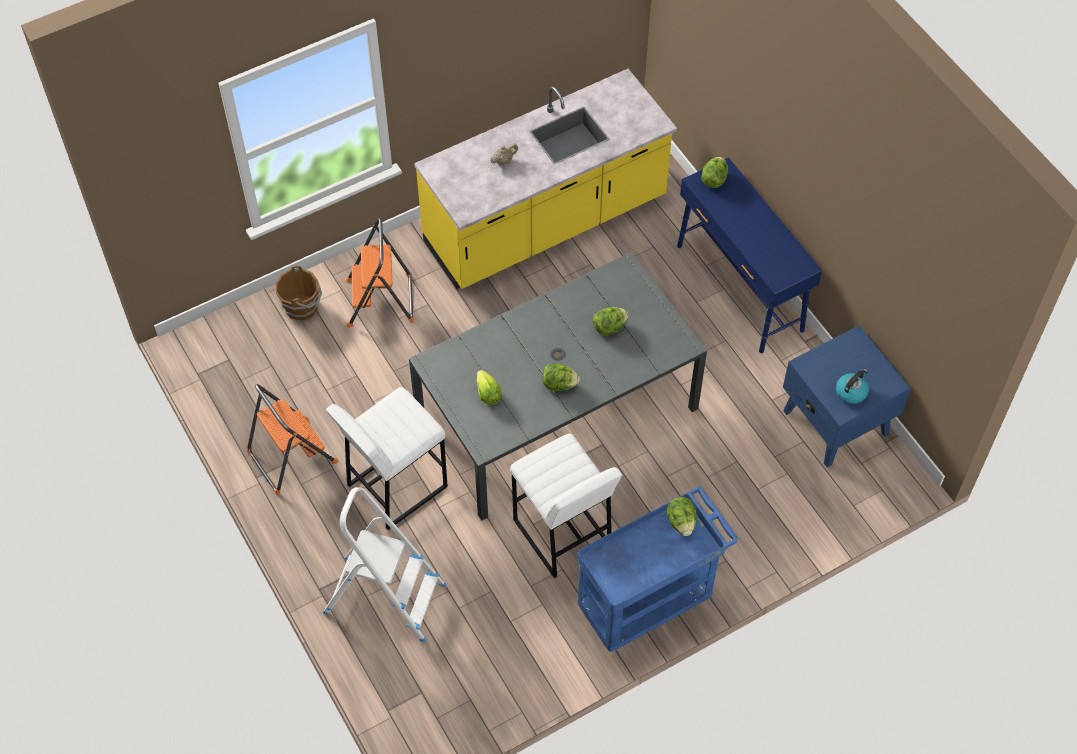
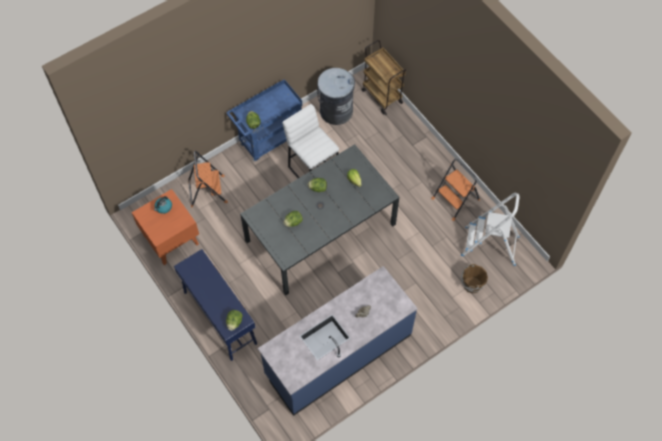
camera: 175 degrees right, 5 degrees up
(383, 300) = (426, 292): orange step ladder -> orange step ladder (205, 191)
(386, 599) = (393, 134): white step ladder -> white step ladder (489, 245)
(395, 487) = (399, 187): white stool -> none
(395, 690) = (382, 97): none -> brown cart
(501, 664) = (336, 111): none -> grey trash can
(546, 222) = (337, 354): yellow counter -> blue counter
(836, 423) = (170, 239): blue nightstand -> orange nightstand

